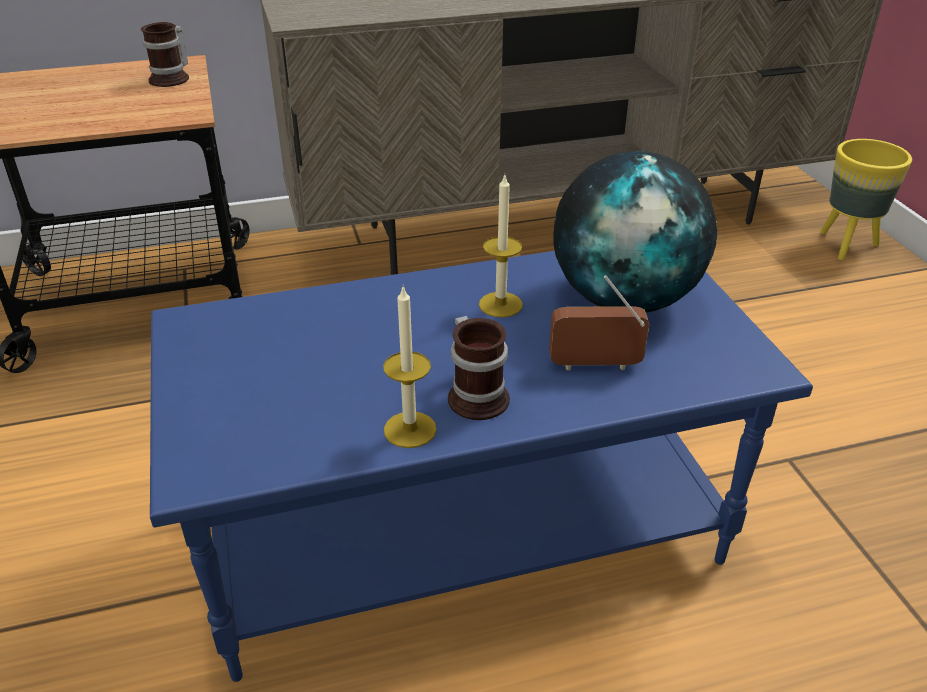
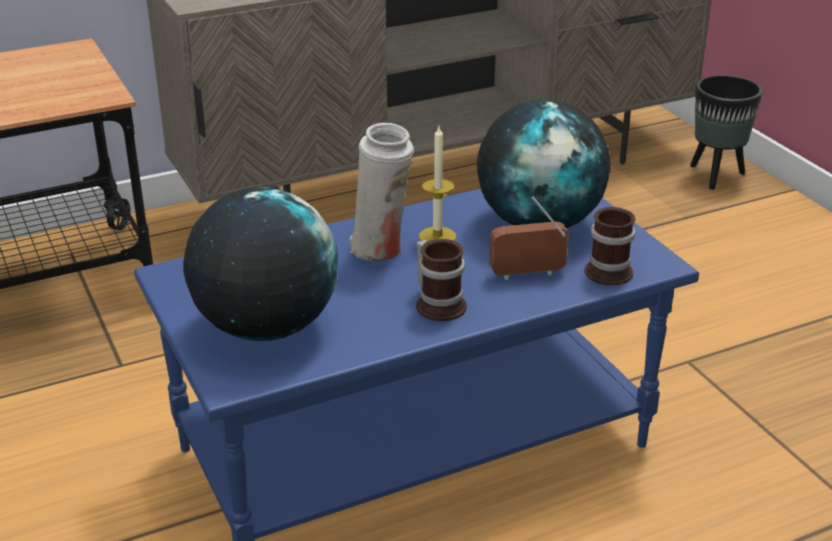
camera: 10 degrees left, 5 degrees down
(173, 78) = (73, 63): mug -> mug (611, 270)
(263, 403) = (266, 327): none -> globe
(410, 429) = (393, 333): candle -> none
(431, 316) = (381, 250): none -> white vase
(846, 245) = (715, 176): yellow planter -> black planter

